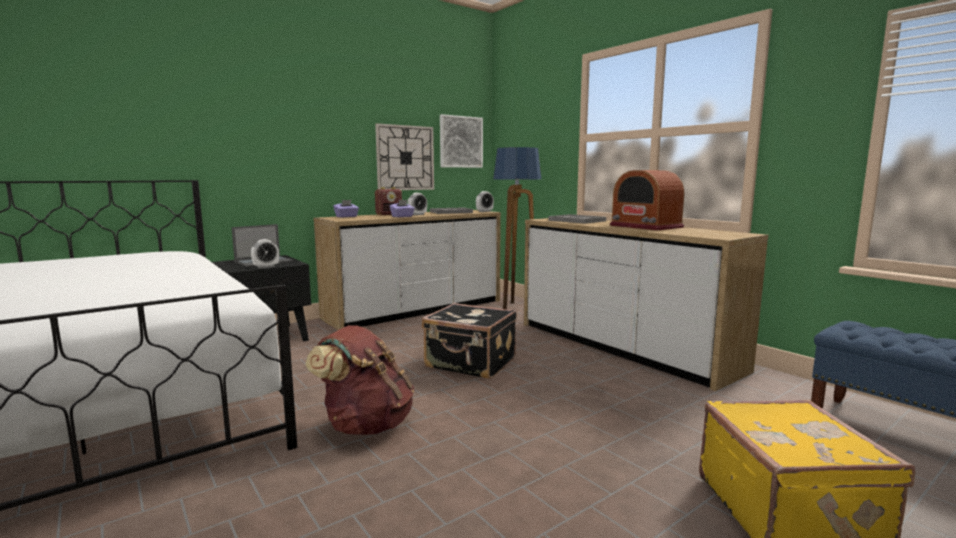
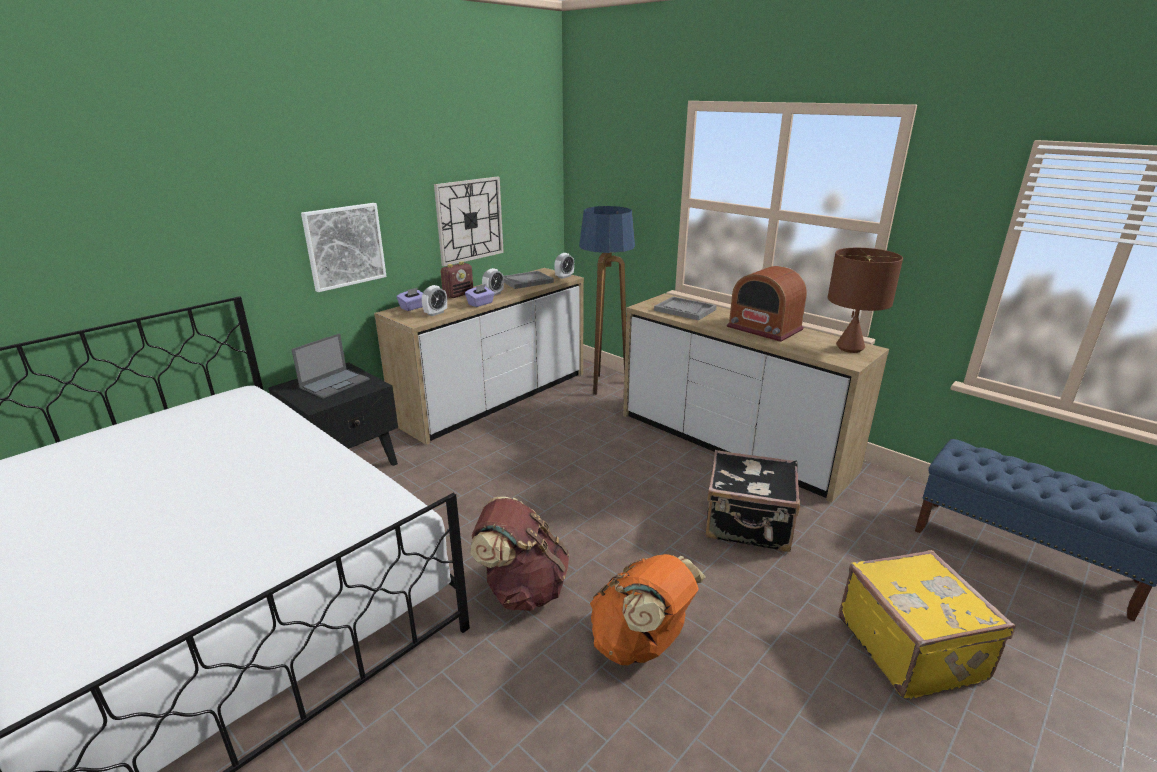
camera: 10 degrees left, 15 degrees up
(266, 267) = (346, 396): alarm clock -> alarm clock (435, 313)
(460, 142) = (530, 188): picture -> picture (345, 246)
(464, 476) = (641, 643): none -> orange backpack
(470, 364) = (590, 486): black suitcase -> black suitcase (748, 525)
(726, 233) = (849, 348): none -> brown table lamp

